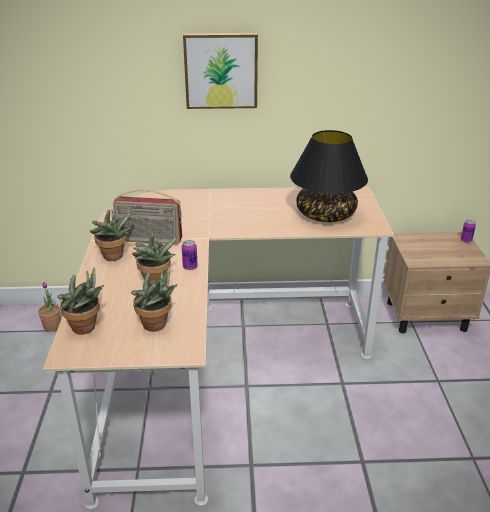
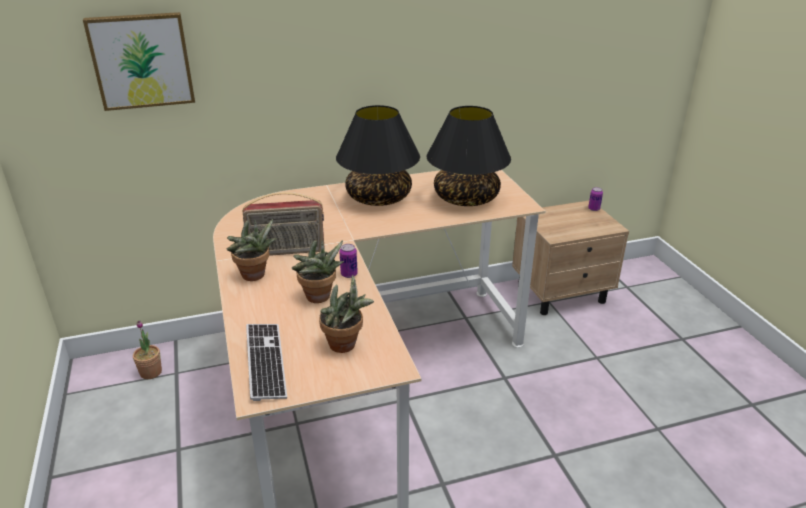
camera: 15 degrees left, 0 degrees up
(87, 328) = (265, 362): potted plant -> keyboard
(221, 70) = (332, 49): picture -> picture (142, 60)
(248, 205) = (378, 198): none -> black table lamp

